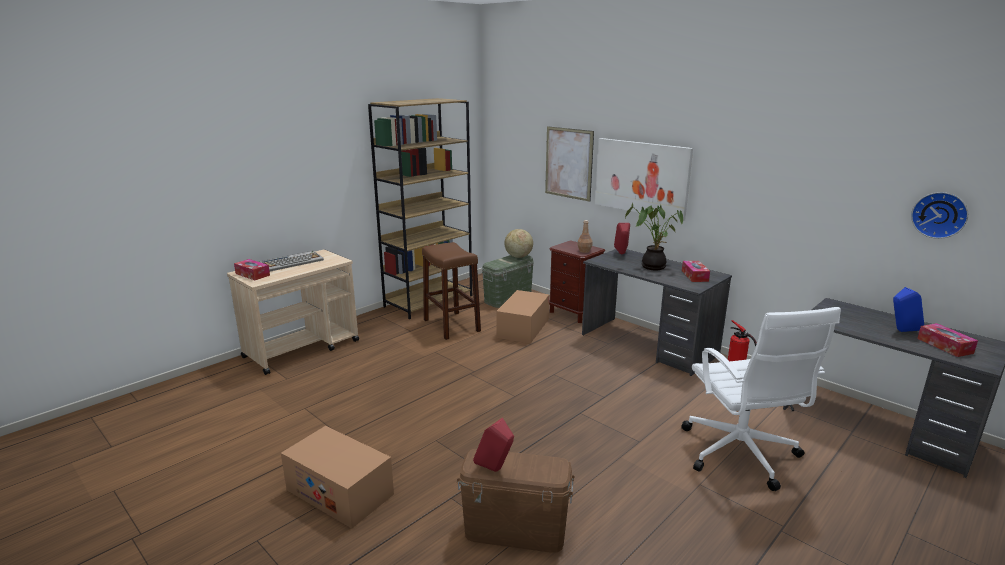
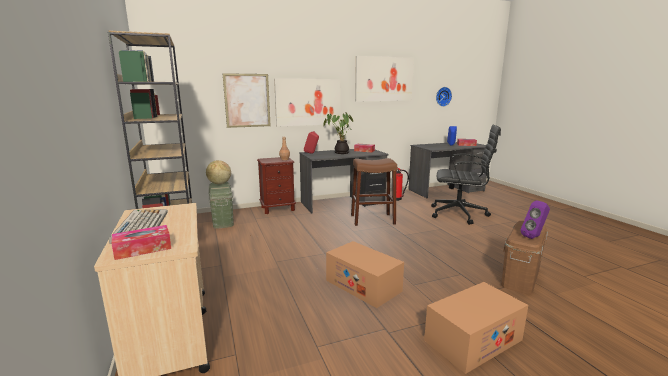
camera: 65 degrees left, 5 degrees down
(451, 325) = (237, 247): brown stool -> brown stool (372, 219)
(495, 470) = (534, 237): red speaker -> purple speaker
(523, 328) = (279, 225): cardboard box -> cardboard box (363, 285)
(740, 455) = (460, 214): white office chair -> black office chair
(779, 156) = (384, 79): none -> picture

